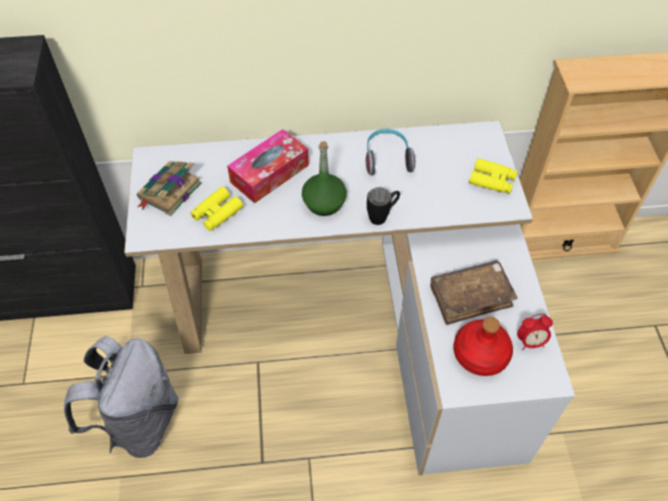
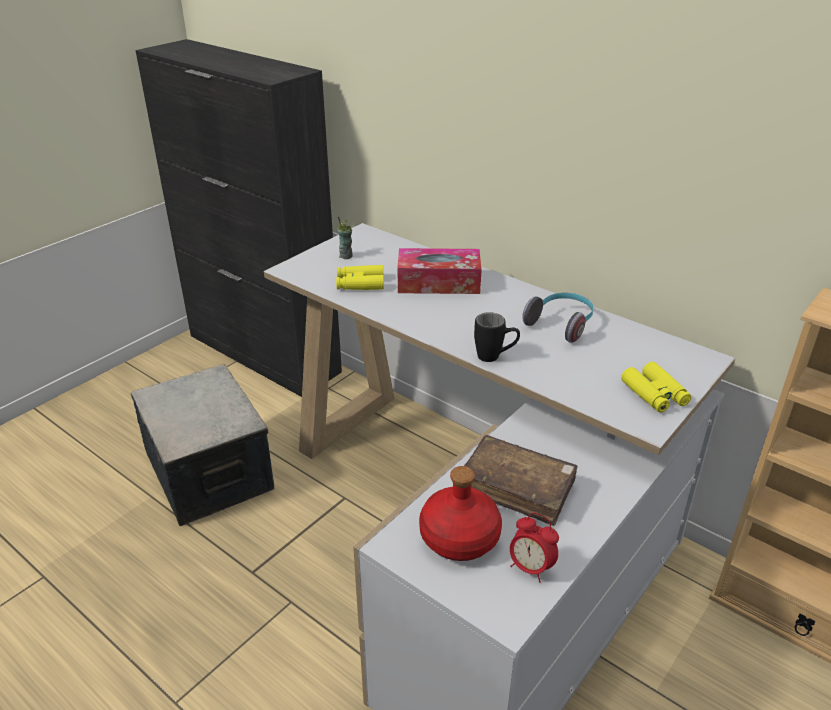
camera: 45 degrees right, 20 degrees down
(139, 422) = (210, 471): grey backpack -> storage box
(169, 192) = (346, 256): book -> cup
(324, 203) = (454, 322): green bottle -> none

